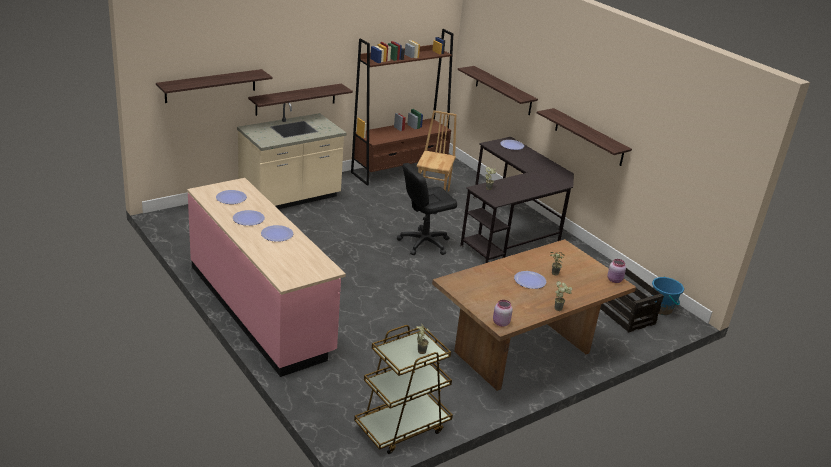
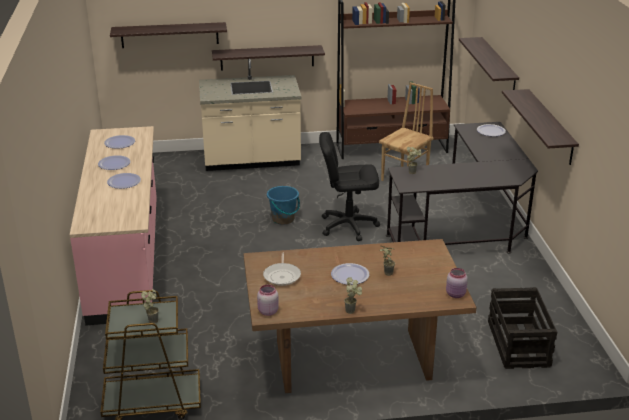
camera: 30 degrees right, 0 degrees up
(482, 292) = (282, 276): none -> frying pan
(661, 309) = (575, 352): blue bucket -> blue bucket (283, 219)

